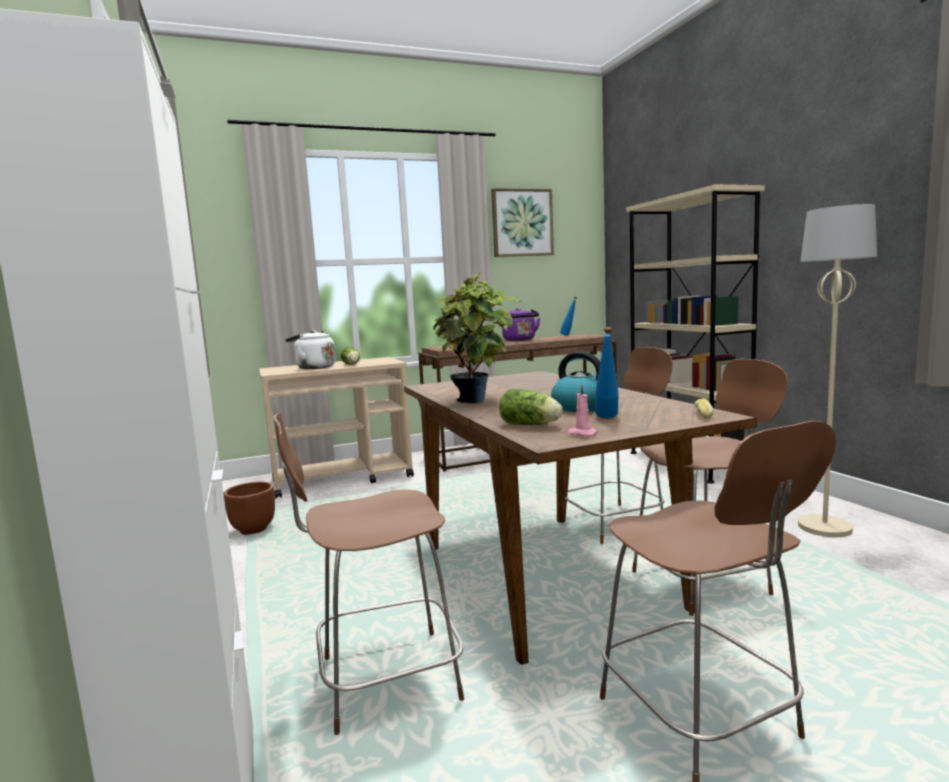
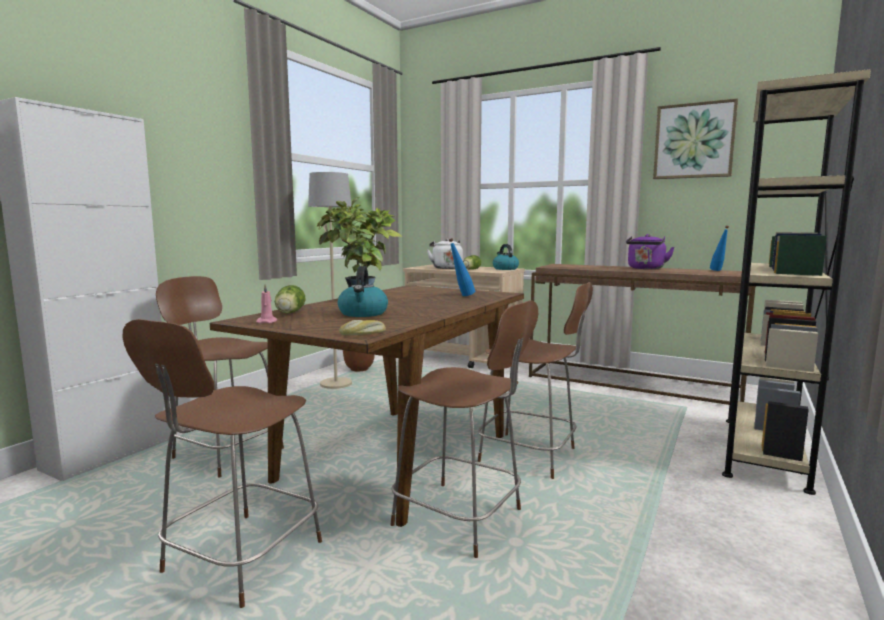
camera: 50 degrees right, 0 degrees up
(377, 359) = (505, 269): none -> kettle
(607, 419) = (324, 321): blue bottle -> blue bottle (461, 296)
(825, 527) = (715, 568): beige floor lamp -> beige floor lamp (336, 385)

